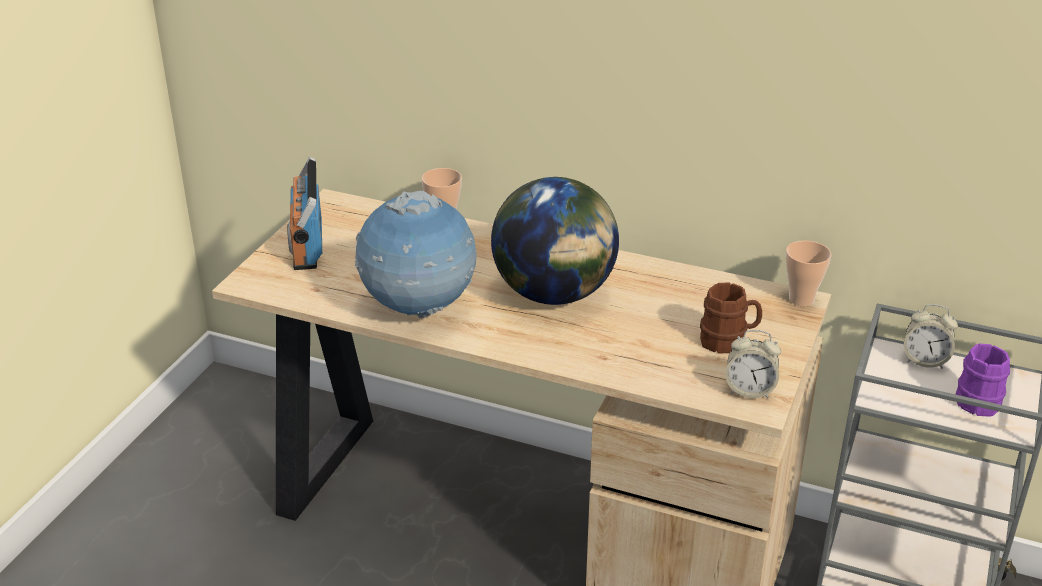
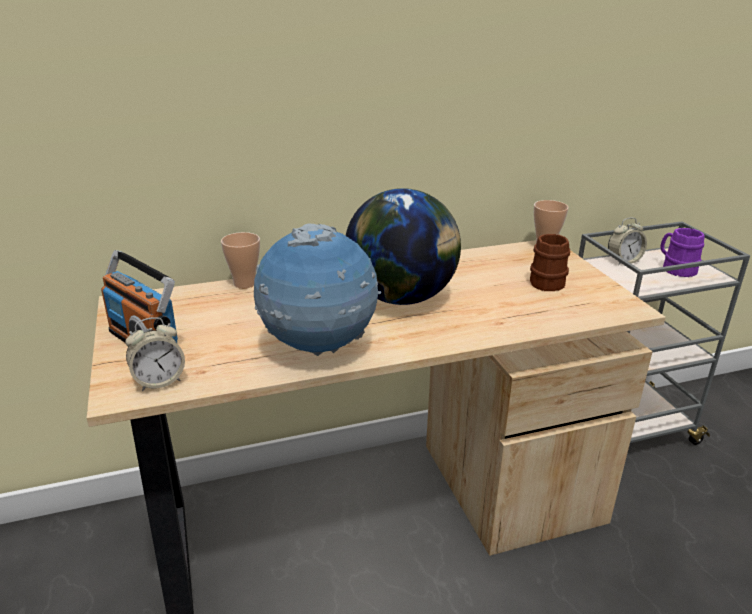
camera: 40 degrees left, 5 degrees down
(749, 390) = (611, 303): alarm clock -> alarm clock (159, 381)

